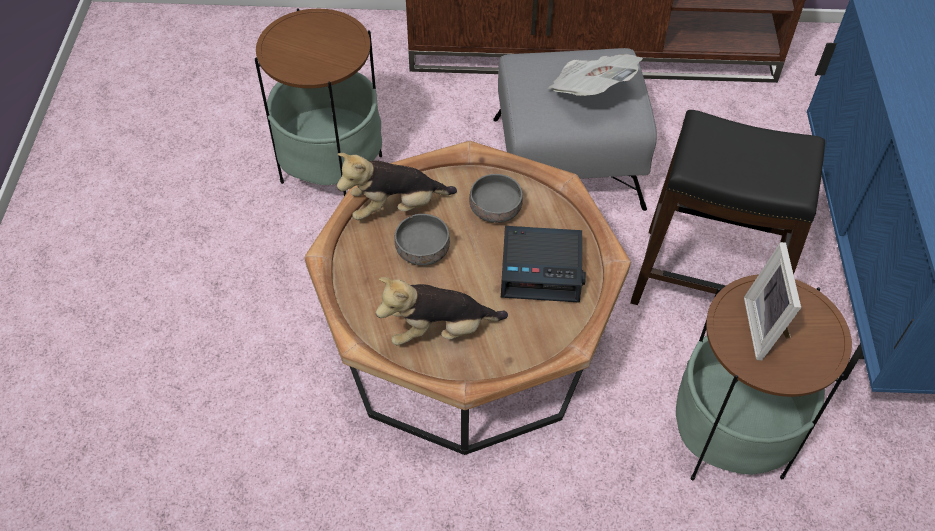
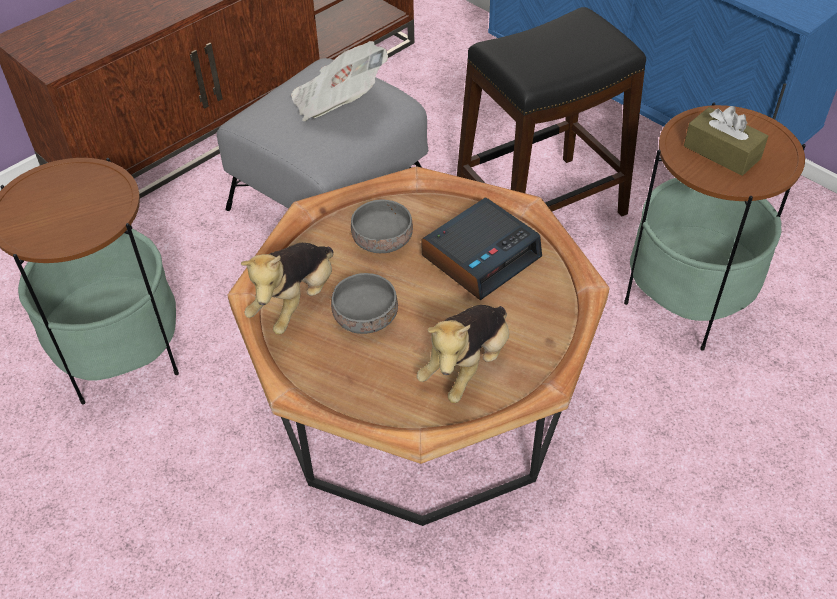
camera: 45 degrees left, 5 degrees down
(767, 328) = (722, 152): picture frame -> brown tissue box

